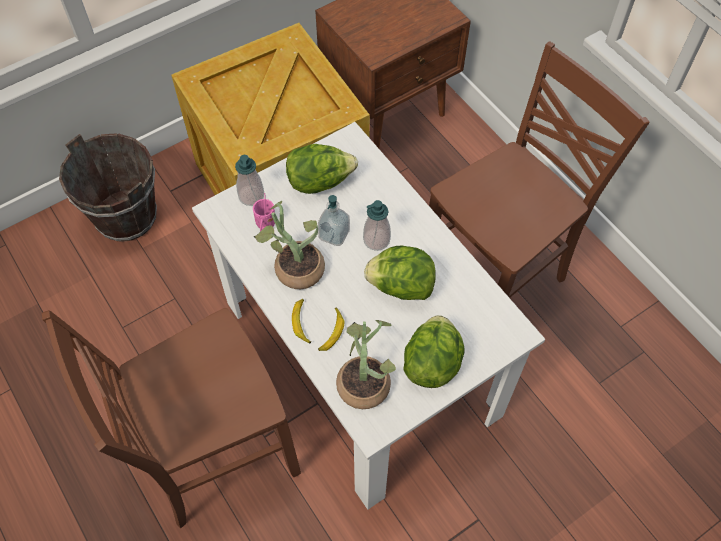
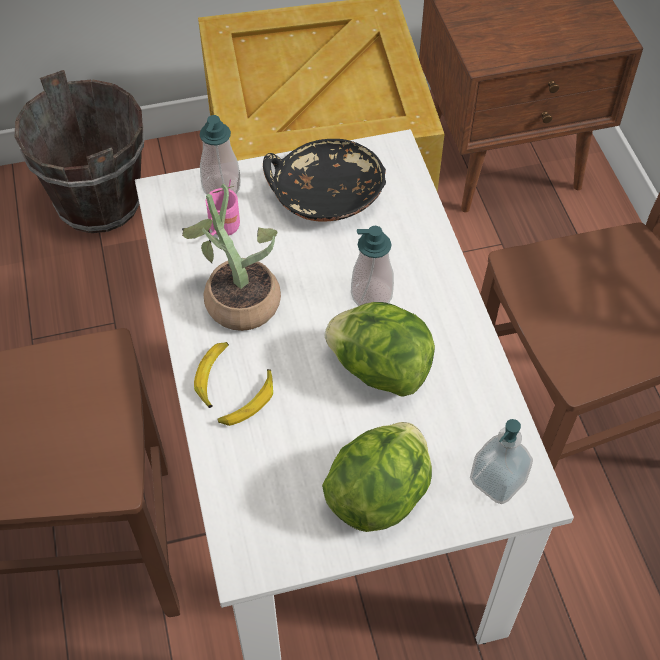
camera: 20 degrees right, 5 degrees down
(320, 182) = (325, 194): lettuce -> black bowl
(334, 234) = (313, 270): soap dispenser -> soap dispenser (497, 481)
(364, 380) = (267, 486): potted plant -> none

